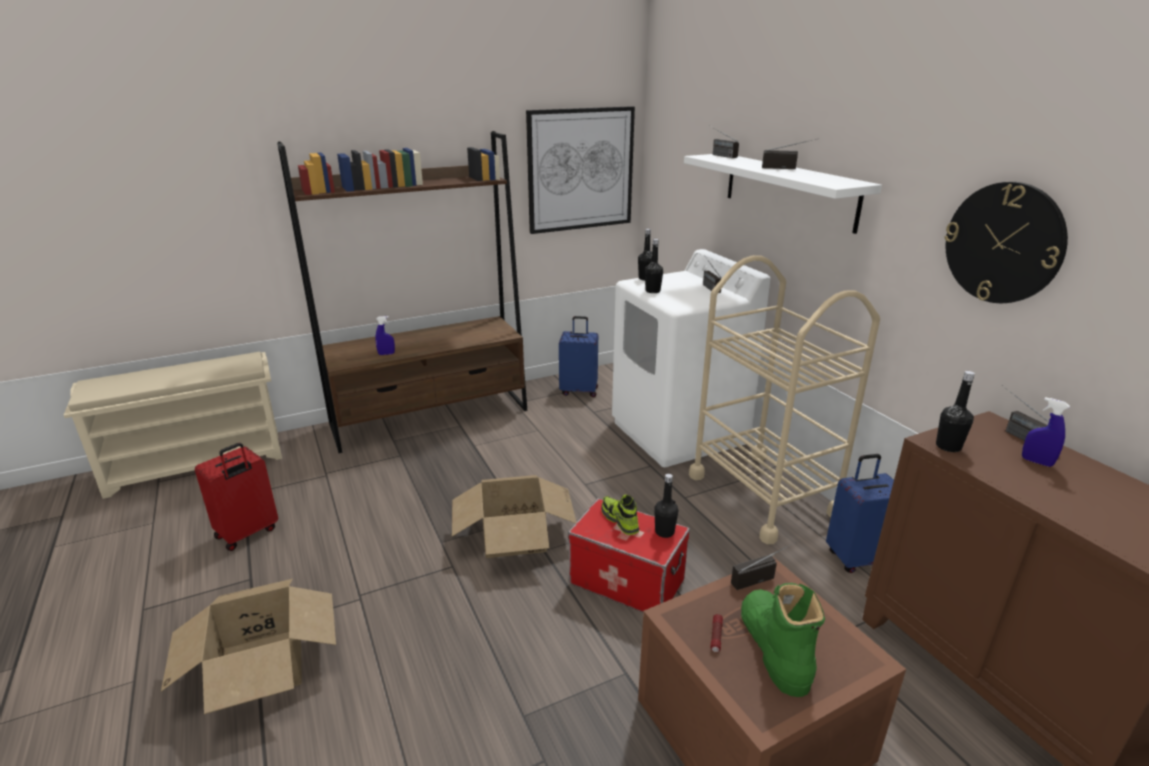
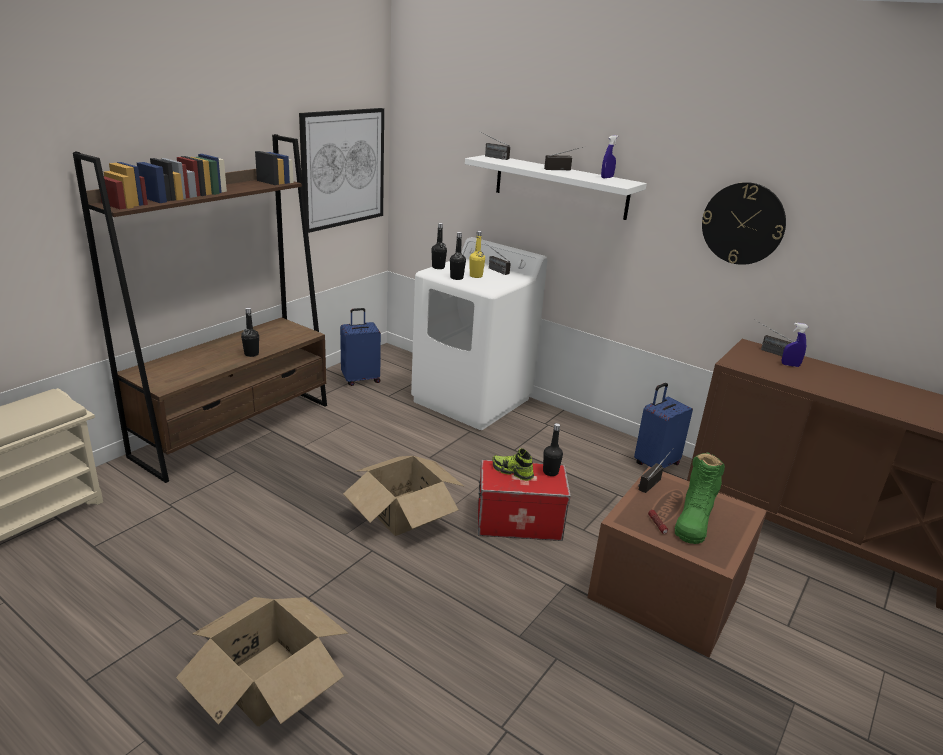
camera: 30 degrees left, 0 degrees up
(247, 533) = (136, 580): red suitcase -> none
(386, 354) = (204, 369): blue spray bottle -> blue spray bottle (607, 177)
(677, 291) = (476, 276): none -> yellow bottle
(762, 495) = (567, 435): beige cart -> none
(774, 647) = (693, 520): green boot -> green boot turned 120 degrees counterclockwise
(948, 446) = (741, 365): black bottle -> black bottle (251, 354)

